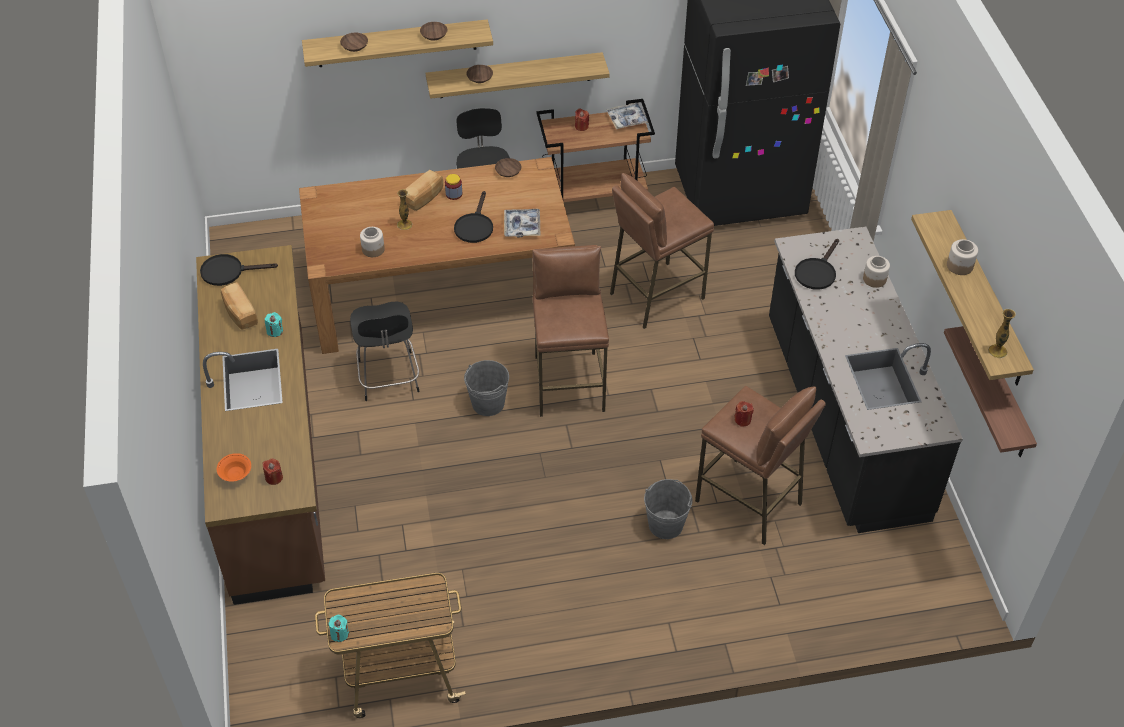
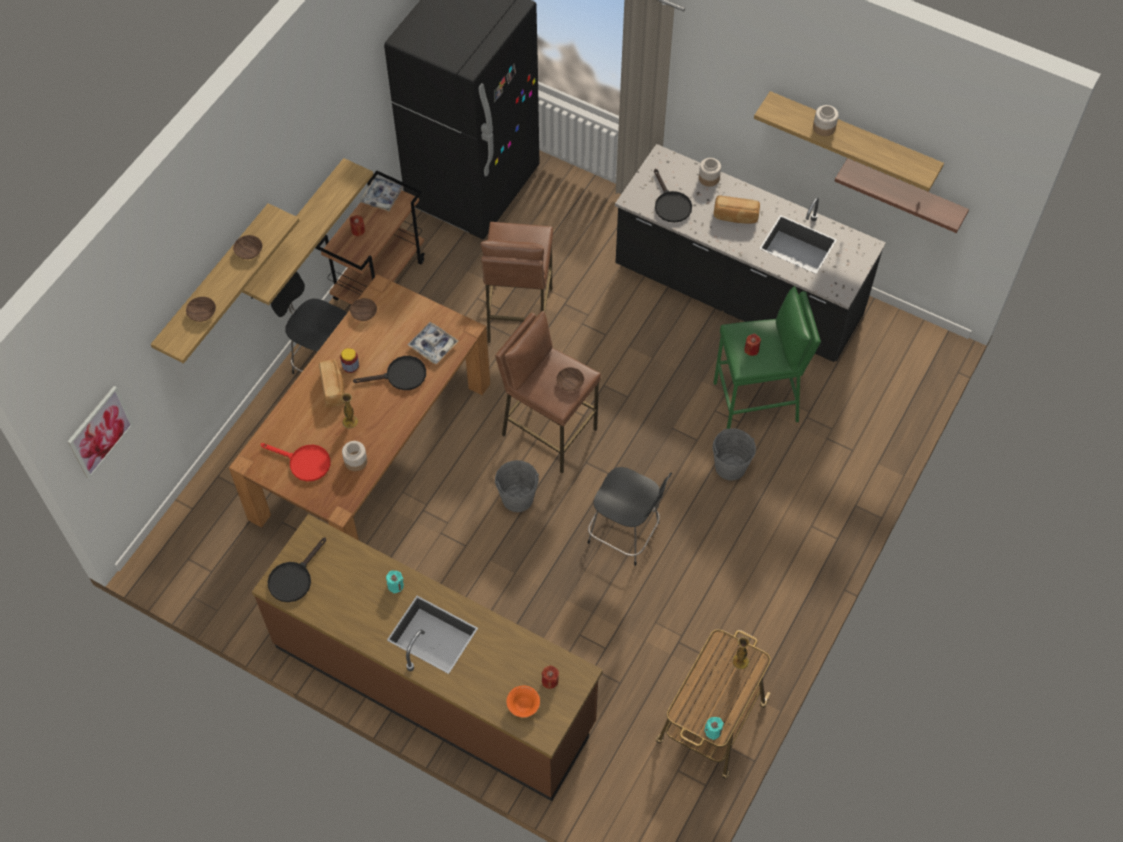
camera: 50 degrees left, 10 degrees up
(219, 74) = (100, 431): none -> picture
(239, 314) = (351, 599): bread -> bread (735, 216)
(343, 223) = (304, 462): none -> red frying pan
(389, 378) = (427, 548): black chair -> black chair (626, 534)
(474, 226) = (400, 376): black frying pan -> black frying pan turned 60 degrees counterclockwise
(480, 79) = (287, 256): brown bowl -> brown bowl (570, 383)
(749, 502) = (756, 403): brown stool -> green stool
(997, 351) = (913, 168): vase -> vase (740, 661)

